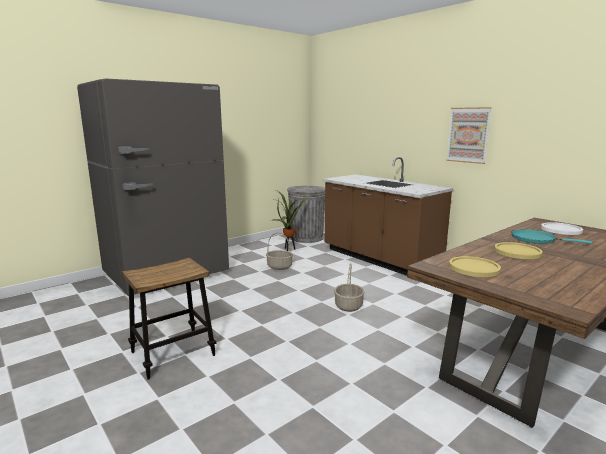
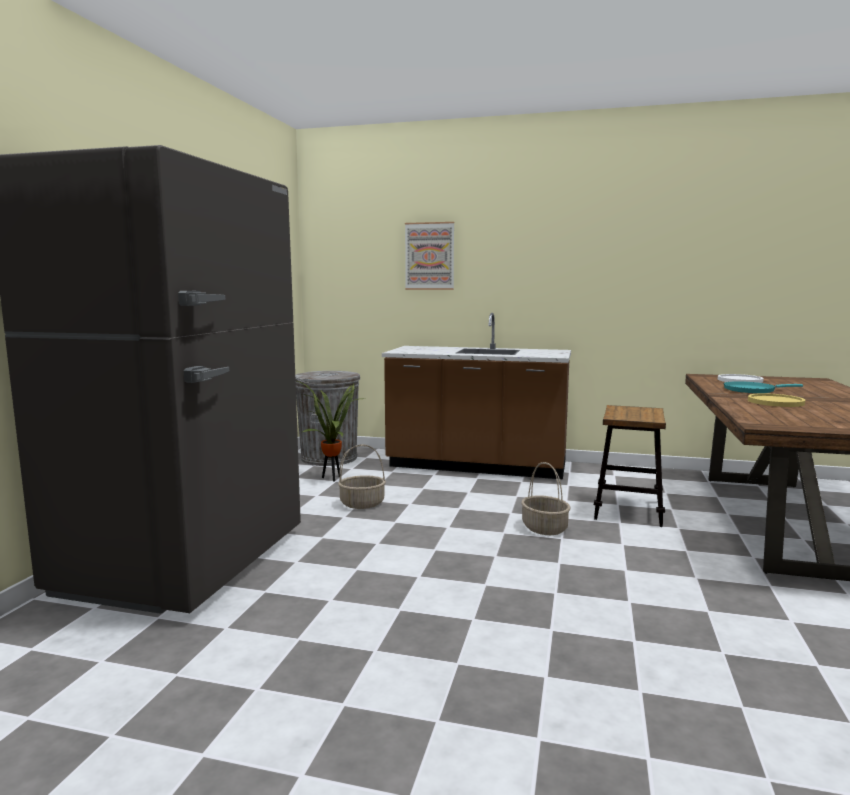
camera: 35 degrees left, 5 degrees down
(173, 354) = (437, 670): stool -> stool (628, 510)
(468, 135) = (586, 279): picture -> picture (429, 256)
(474, 268) = (795, 420): yellow plate -> none

